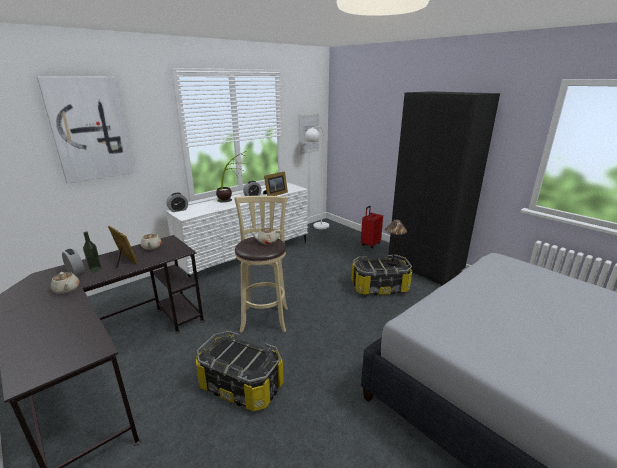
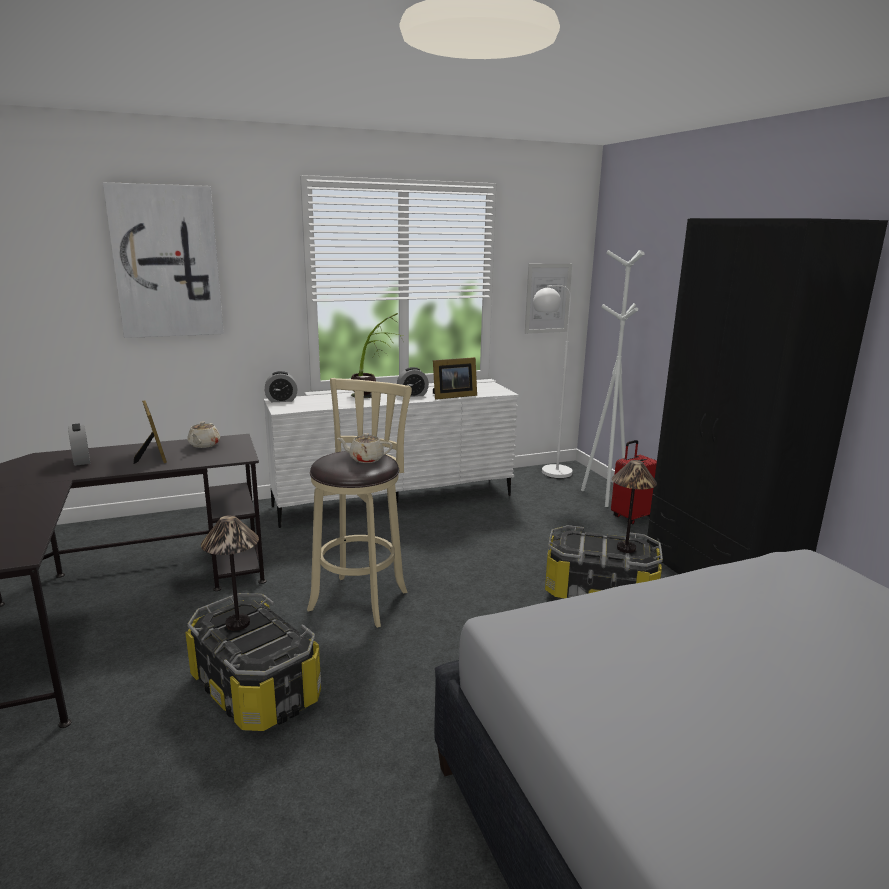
camera: 20 degrees right, 5 degrees down
(67, 289) = (52, 479): beige teapot -> none
(95, 269) = (108, 461): bottle -> none
(227, 352) = (237, 623): none -> table lamp
(351, 236) = (604, 497): none -> white clothes rack

